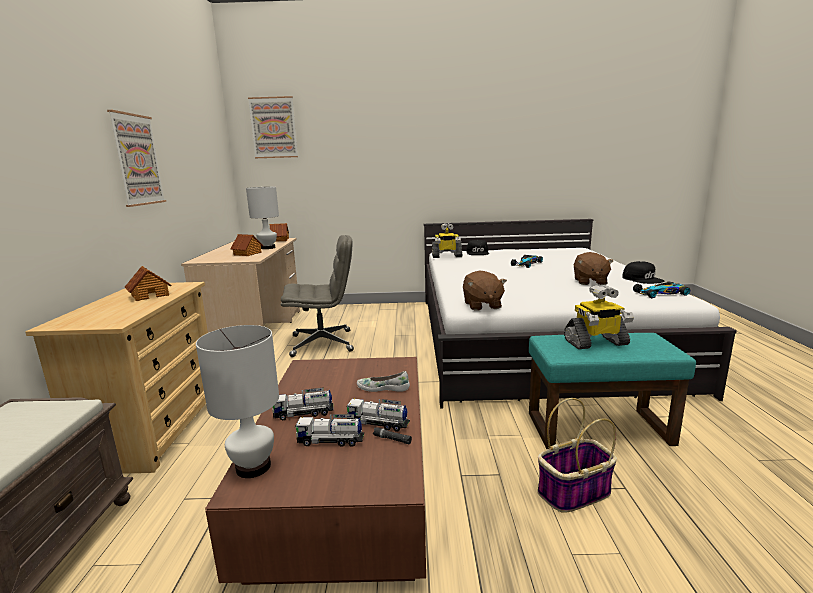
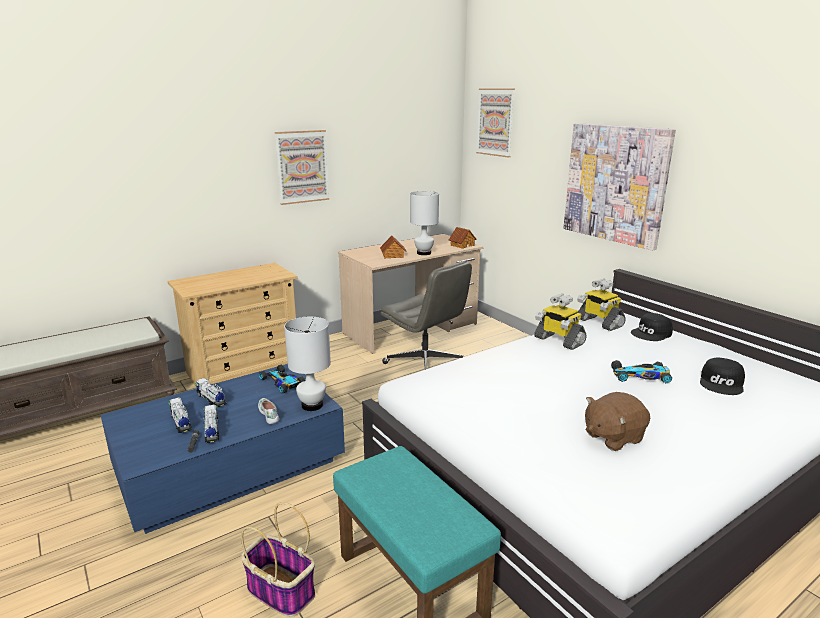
camera: 55 degrees right, 5 degrees up
(150, 295) = (250, 276): toy house -> none
(254, 467) = (142, 410): white table lamp -> white table lamp (312, 405)
(345, 482) = (229, 465): brown coffee table -> blue coffee table
(408, 163) = (615, 184): none -> picture
(482, 305) = (420, 391): brown plush toy -> none
(596, 343) = (411, 489): toy robot -> toy robot (558, 340)
(642, 279) = (697, 479): black cap -> black cap (722, 383)
(661, 293) = (624, 504): toy car -> toy car (283, 383)

